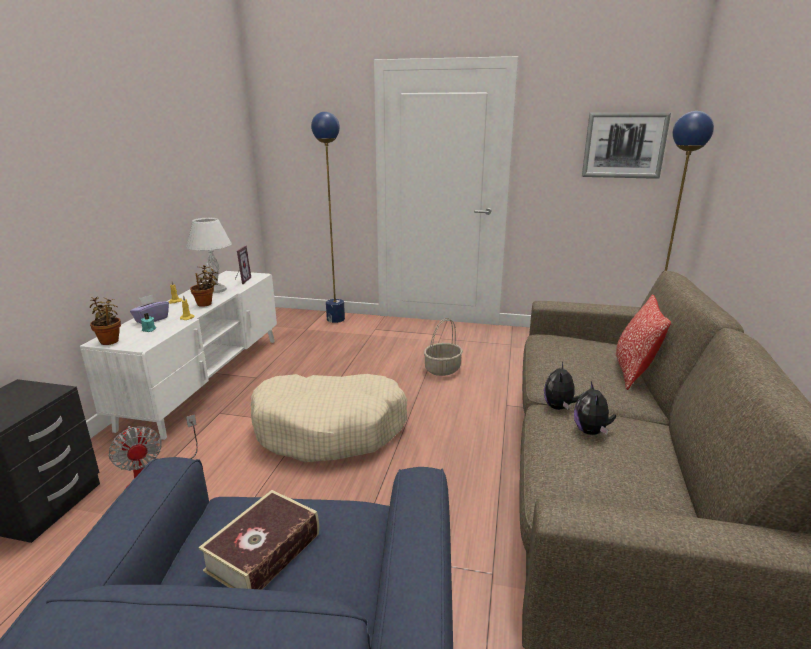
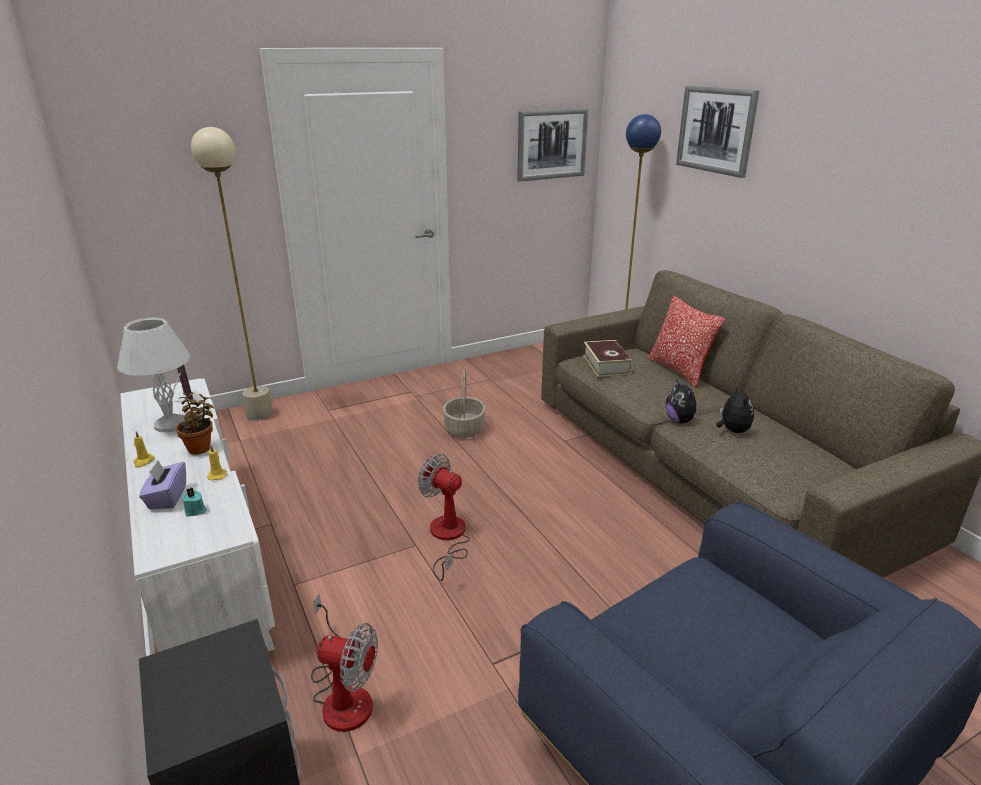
camera: 40 degrees left, 5 degrees up
(110, 341) = (170, 548): potted plant -> none
(264, 552) = (701, 639): book -> book (606, 365)
(330, 429) = (447, 538): beige dog bed -> fan
(335, 319) = (259, 414): blue floor lamp -> beige floor lamp
(591, 432) = (732, 430): plush toy -> plush toy turned 150 degrees counterclockwise
(749, 122) = (716, 130): none -> picture

